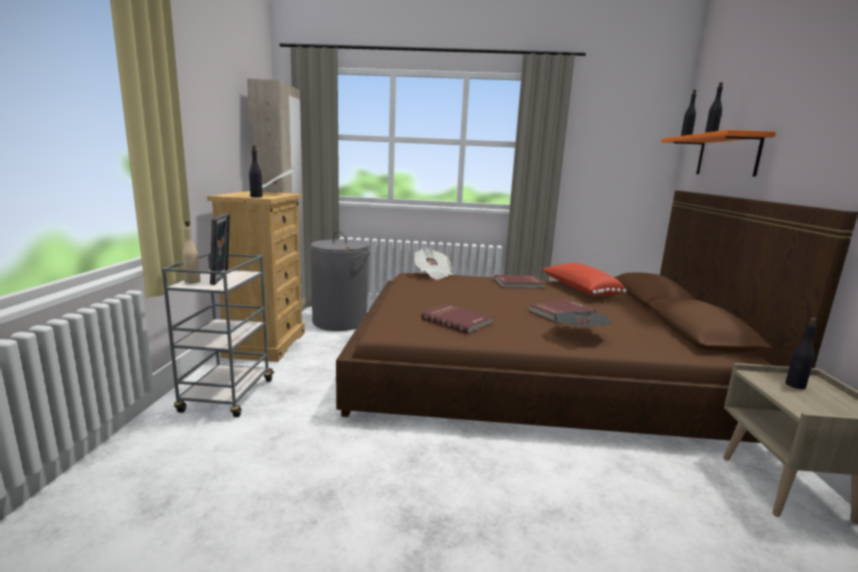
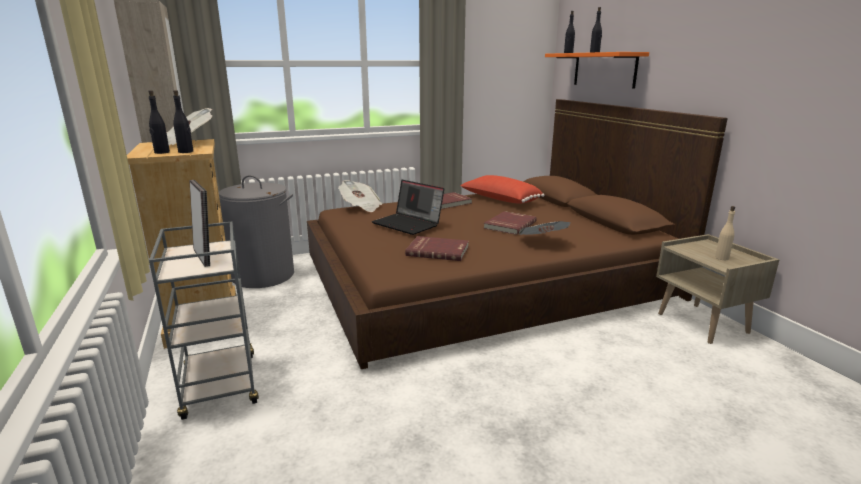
camera: 25 degrees left, 5 degrees up
(193, 282) = (177, 267): beige bottle -> beige bottle (721, 258)
(457, 294) = (409, 224): none -> laptop
(795, 385) = (704, 249): black bottle -> black bottle (161, 152)

